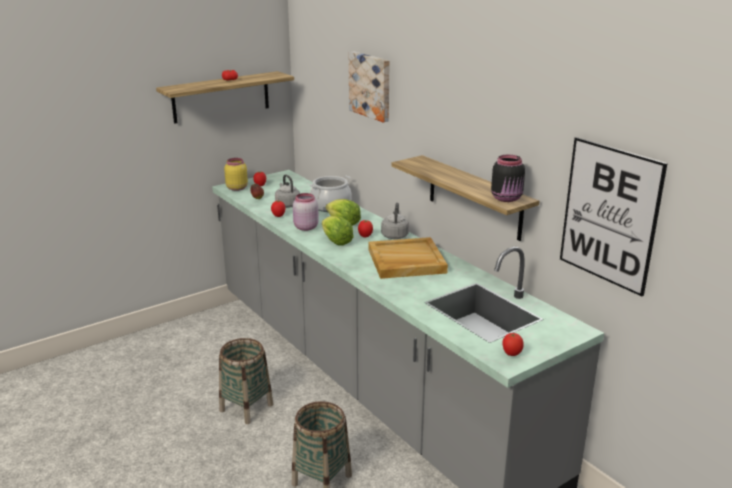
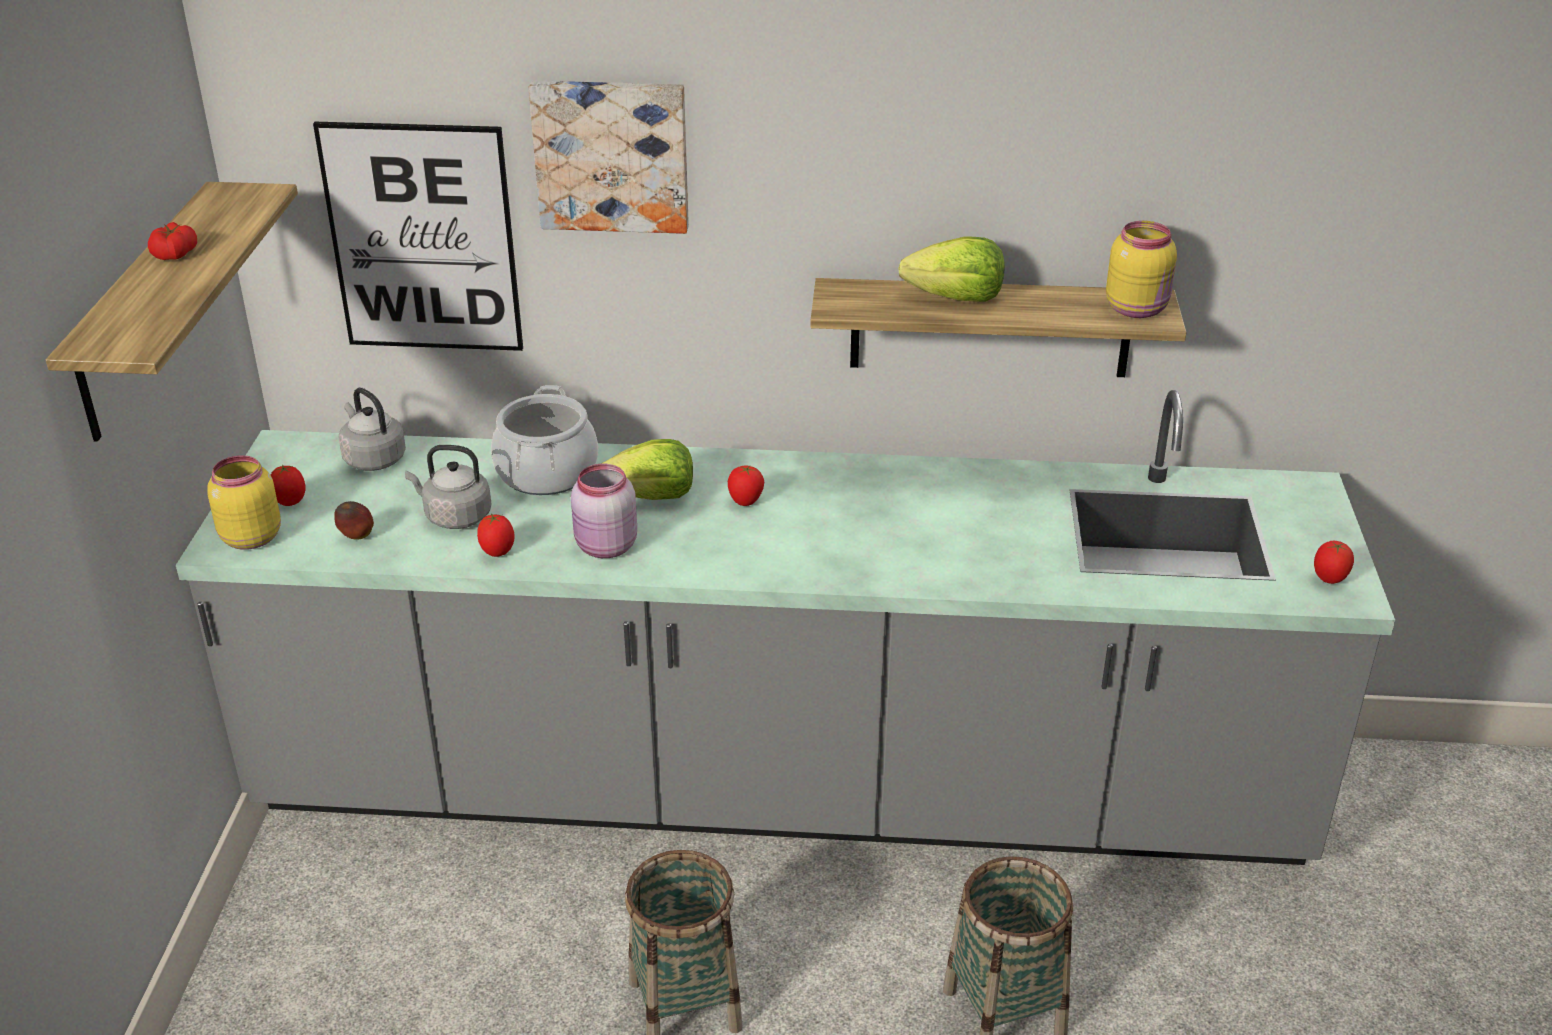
camera: 50 degrees left, 10 degrees up
(336, 241) = (722, 543): lettuce -> lettuce (956, 298)
(395, 235) = (786, 471): grey kettle -> grey kettle (373, 458)
(406, 261) = (907, 513): beige tray -> none
(507, 198) = (1138, 309): black jar -> yellow jar
(609, 215) = (1343, 274): picture -> picture (422, 239)

